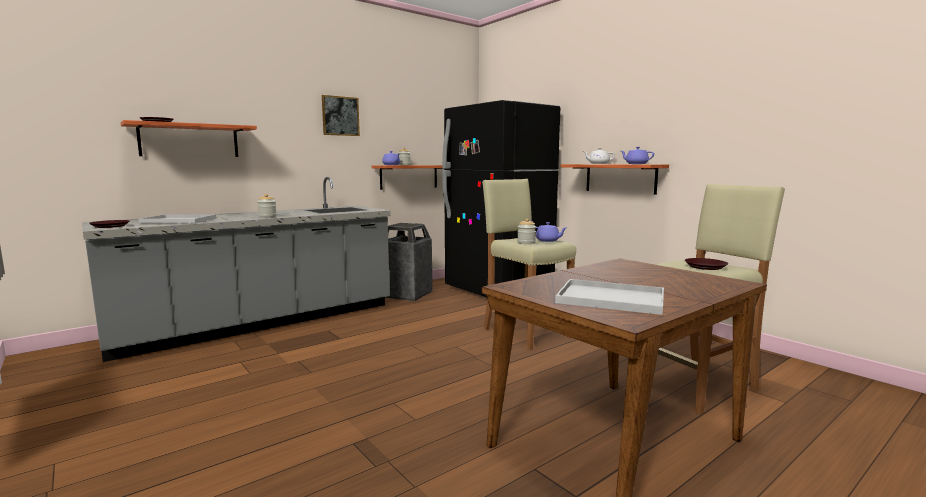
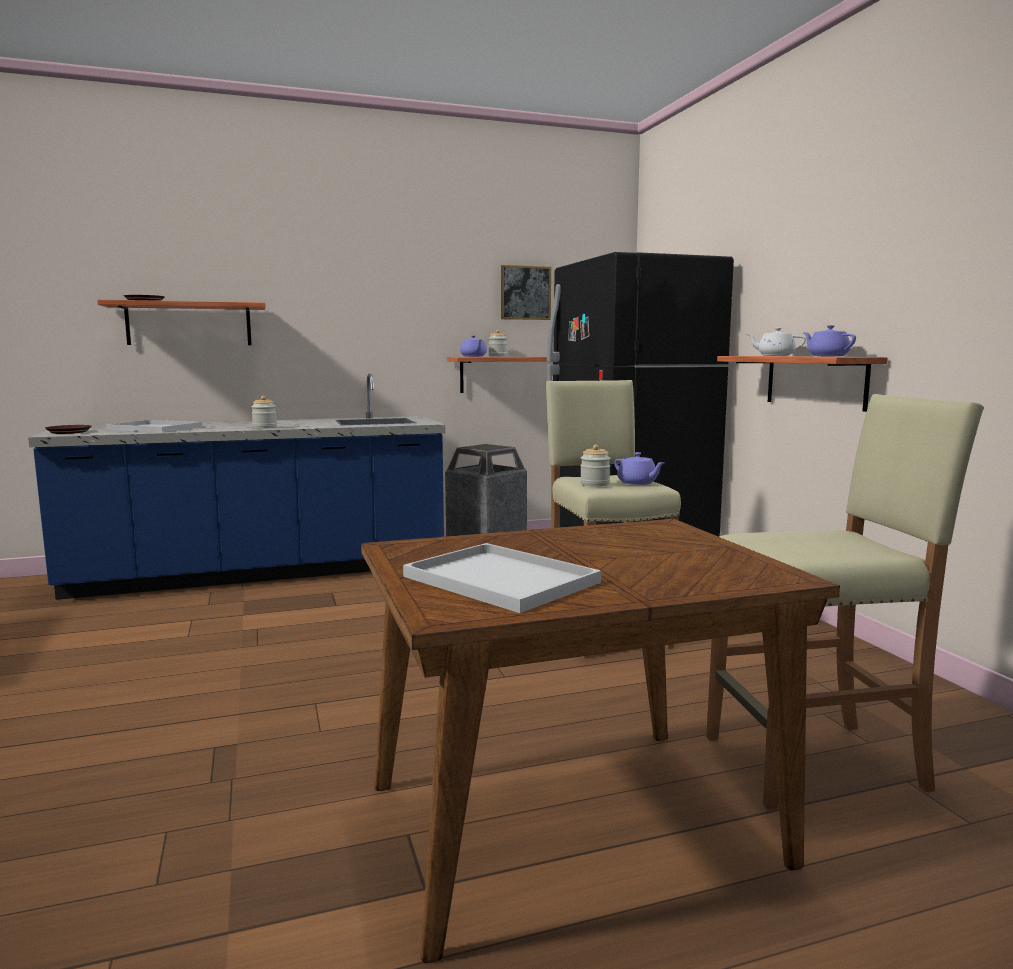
camera: 20 degrees right, 0 degrees up
(260, 323) = (262, 572): grey counter -> blue counter
(340, 116) = (399, 285): picture -> picture (525, 293)
(706, 267) = (820, 546): brown plate -> none

